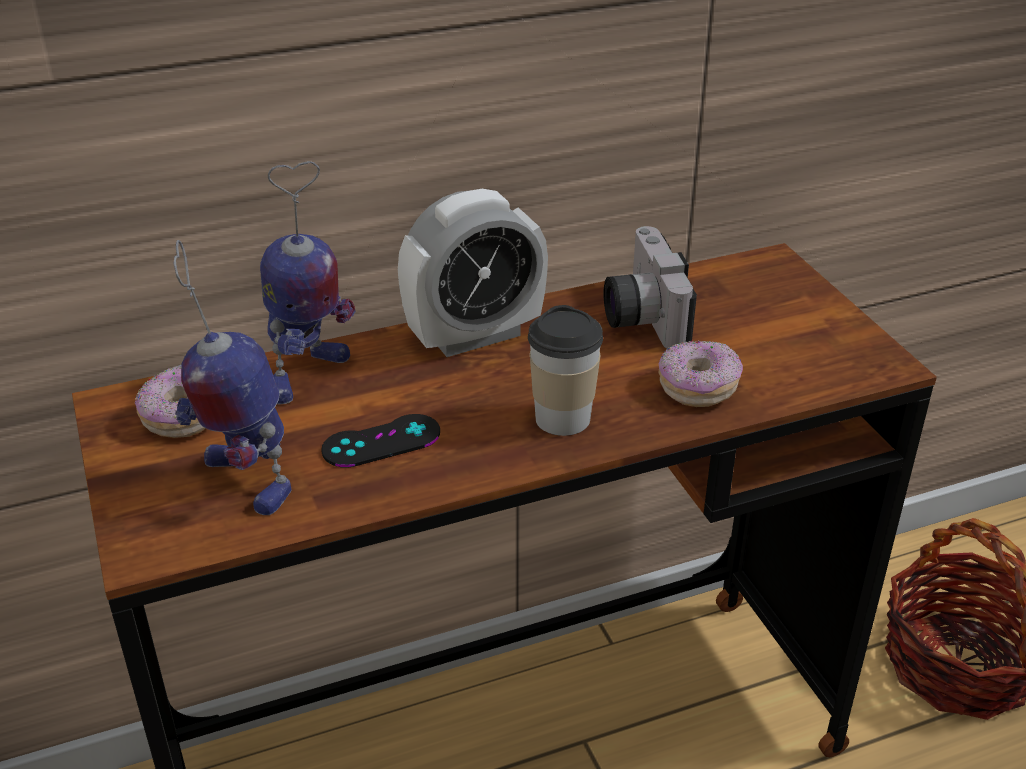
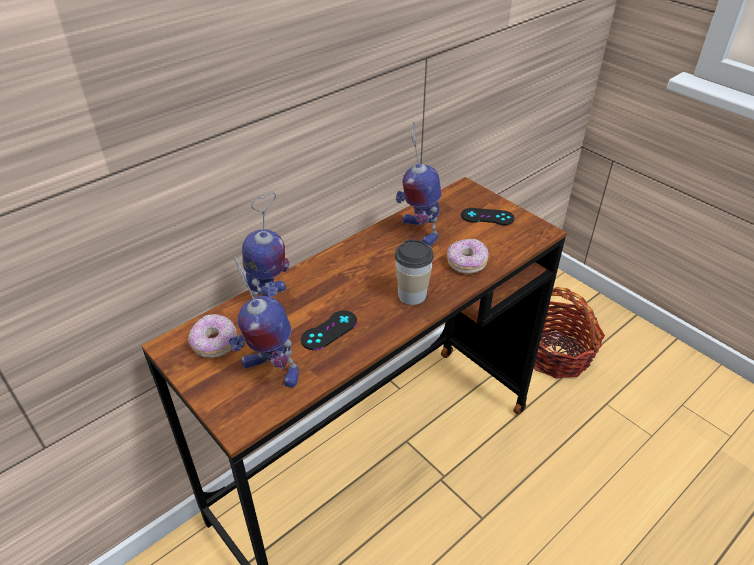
camera: 20 degrees left, 5 degrees up
(474, 336) = (343, 260): alarm clock -> none
(639, 316) = (418, 231): camera -> toy robot
(787, 318) = (487, 217): none -> black game controller

